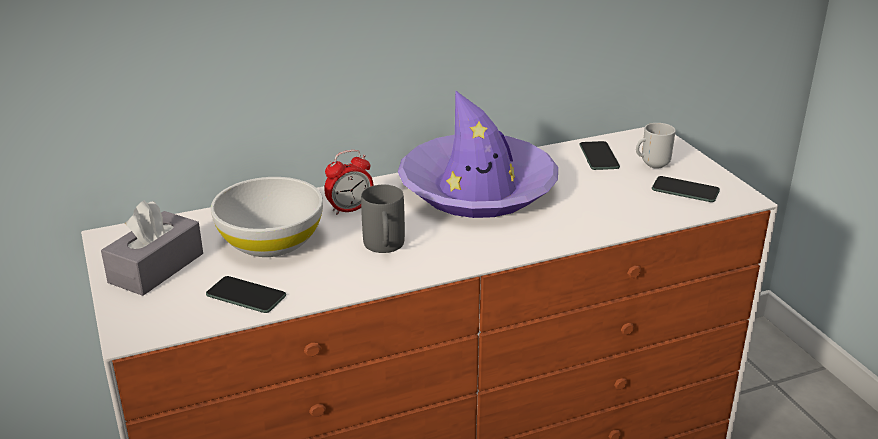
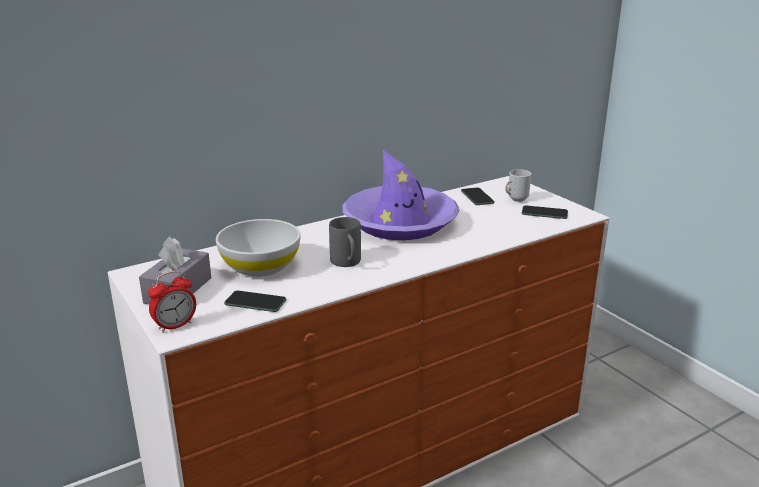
camera: 10 degrees left, 5 degrees down
(350, 209) = (311, 241): alarm clock -> alarm clock (175, 326)

